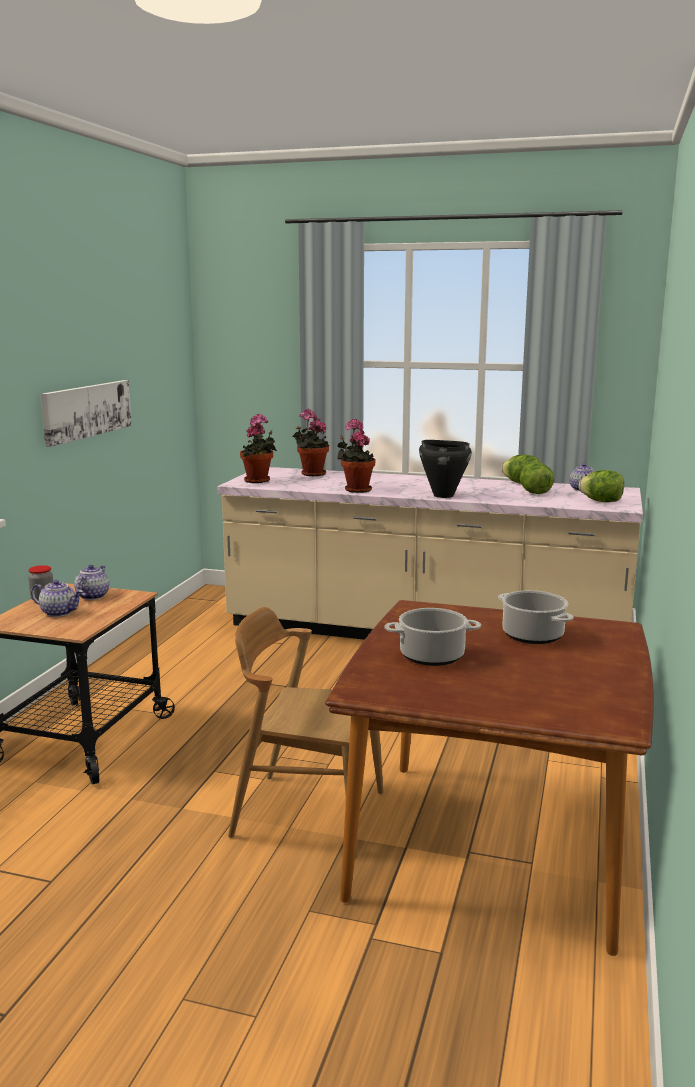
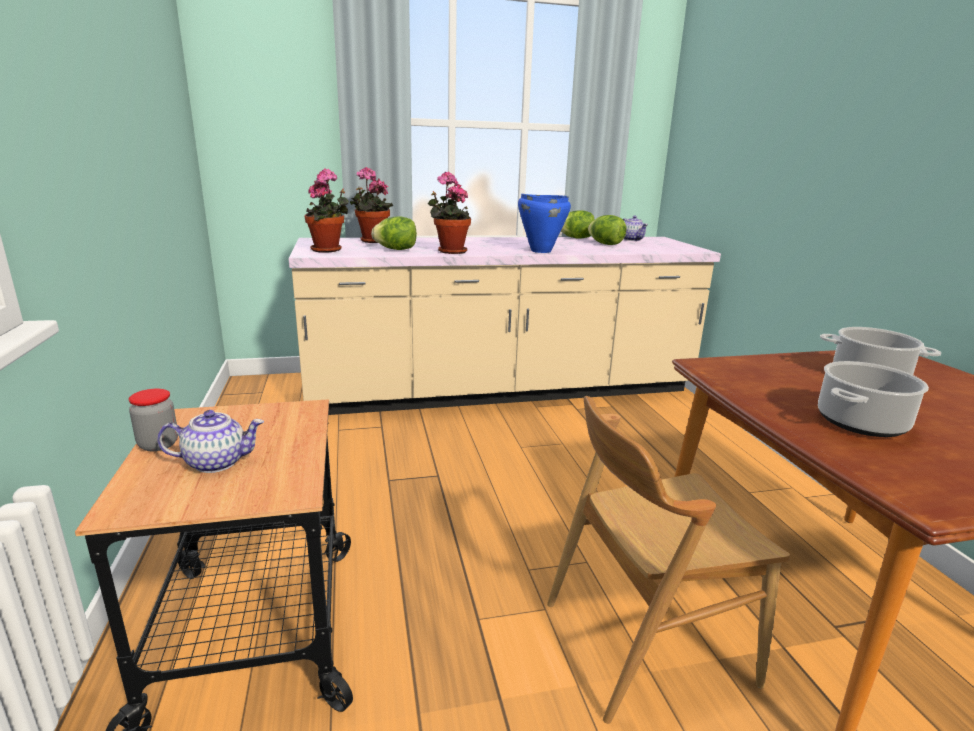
camera: 30 degrees left, 5 degrees up
(86, 411) = (114, 151): picture -> none
(92, 596) = (238, 422): teapot -> none
(443, 495) = (540, 251): black cooking pot -> blue cooking pot
(601, 501) = (671, 247): lettuce -> lettuce (396, 249)

